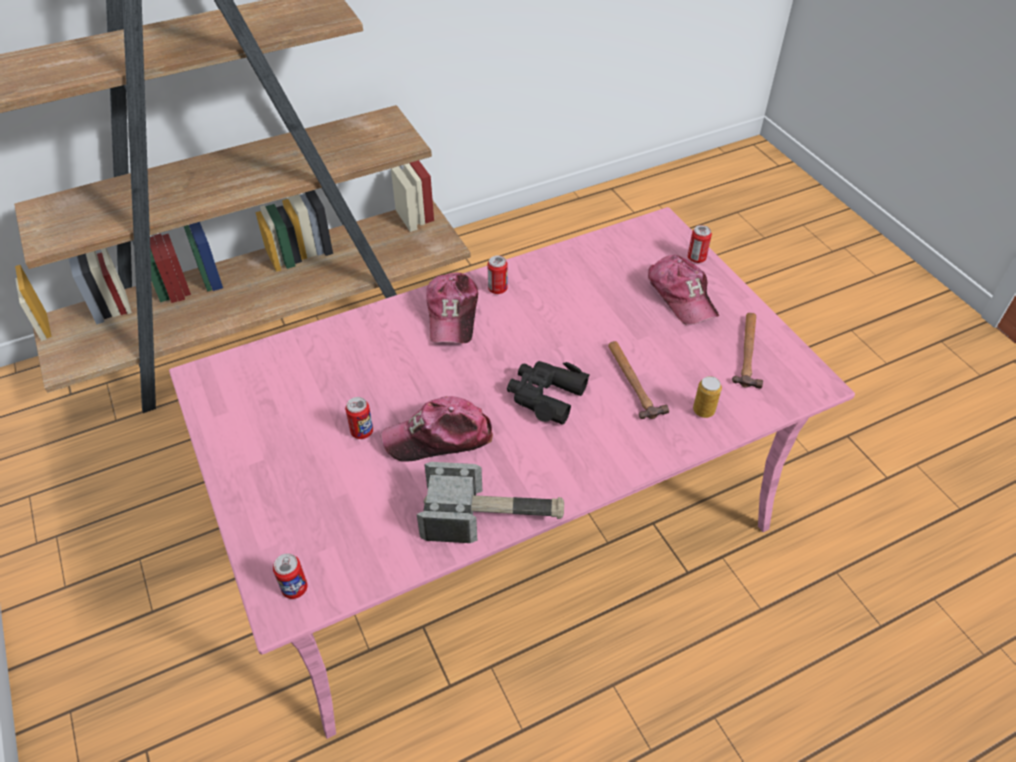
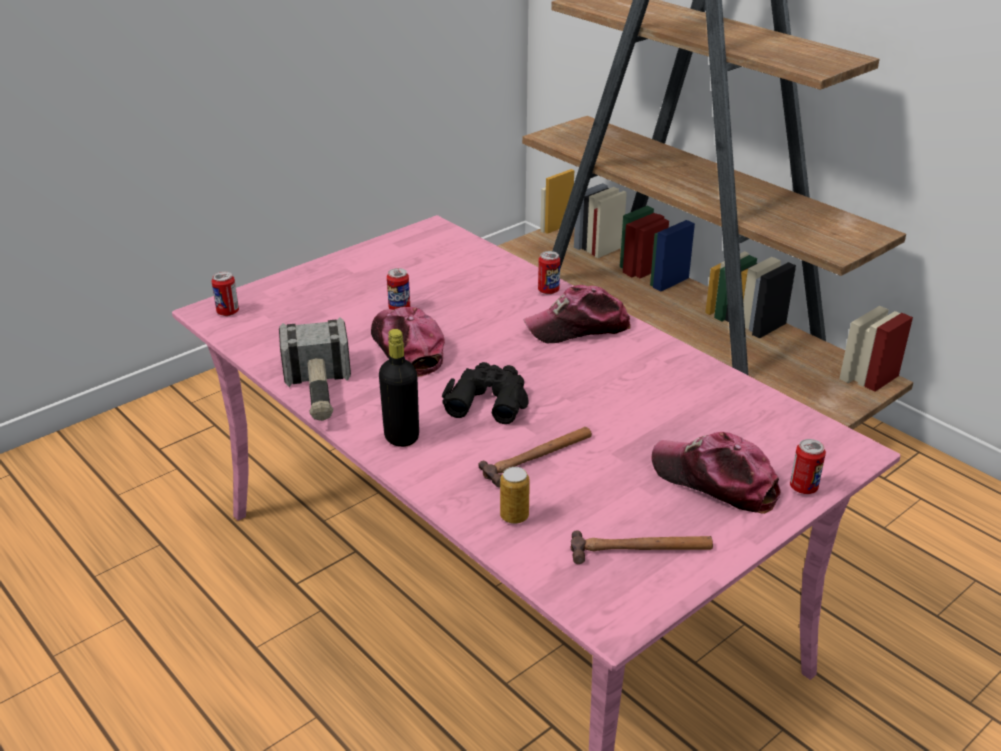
camera: 75 degrees right, 15 degrees down
(497, 289) = (635, 347): can -> can (548, 291)
(584, 463) = (401, 437): none -> black bottle
(681, 296) = (715, 481): cap -> cap turned 75 degrees clockwise

